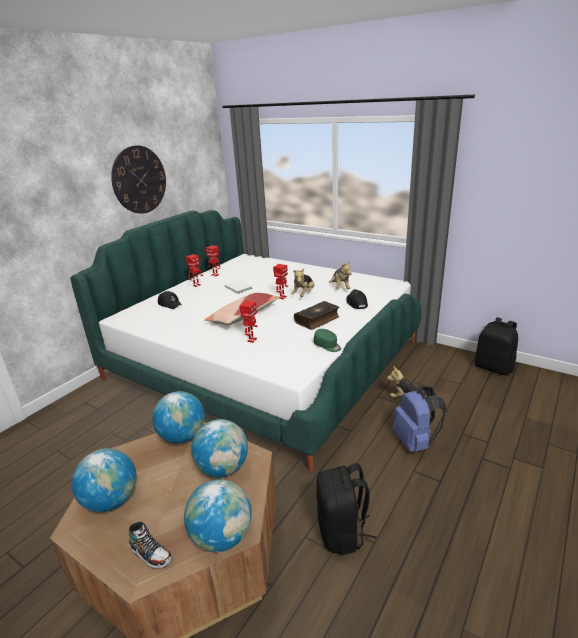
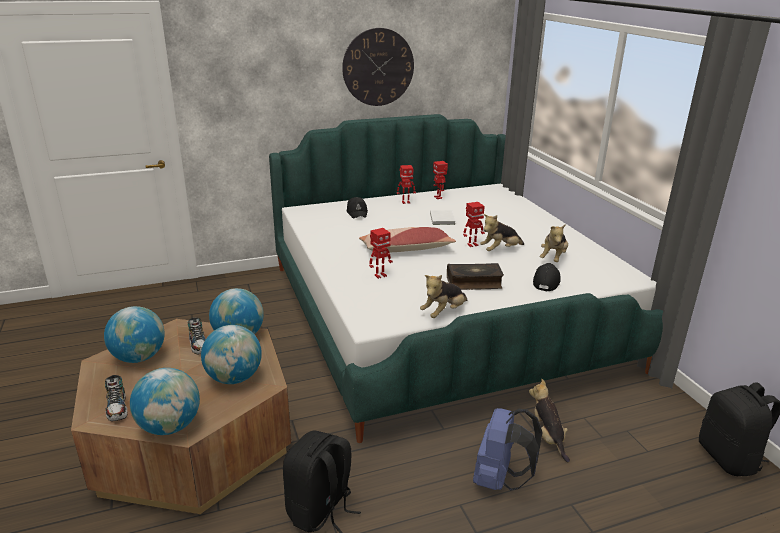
camera: 35 degrees right, 0 degrees up
(156, 460) = (199, 345): none -> shoe
(327, 346) = (444, 312): green cap -> plush toy

